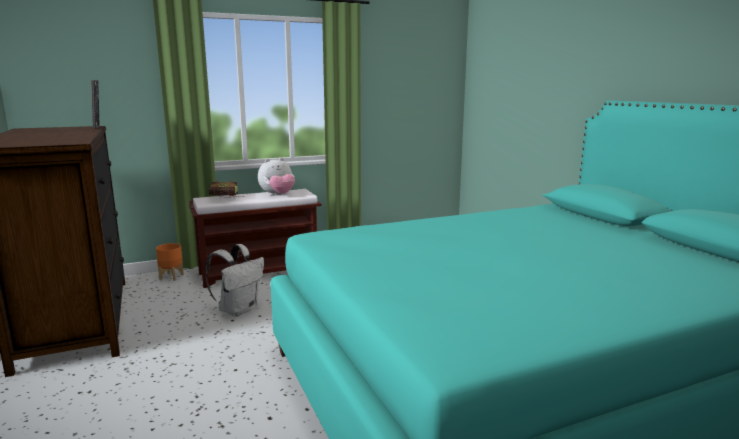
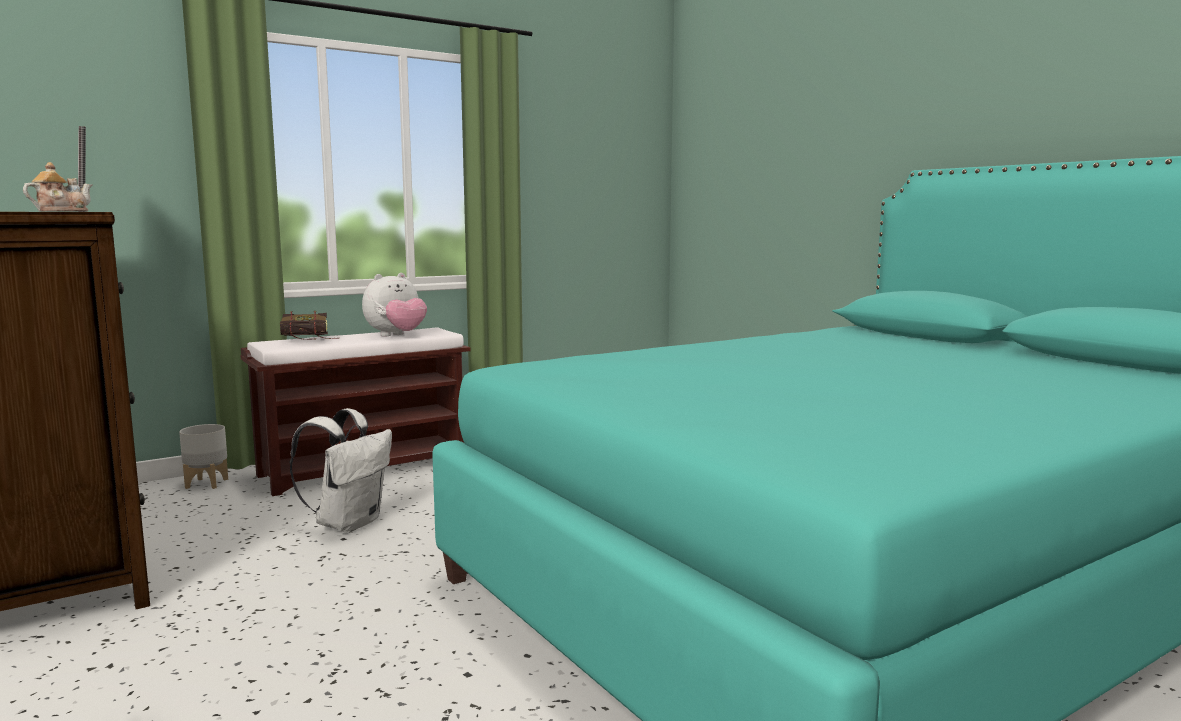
camera: 10 degrees left, 5 degrees down
(71, 138) = (61, 211): none -> teapot
(171, 277) = (207, 483): orange planter -> grey planter

